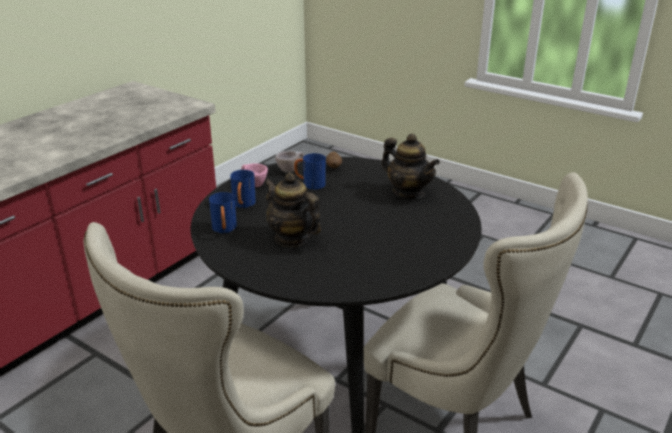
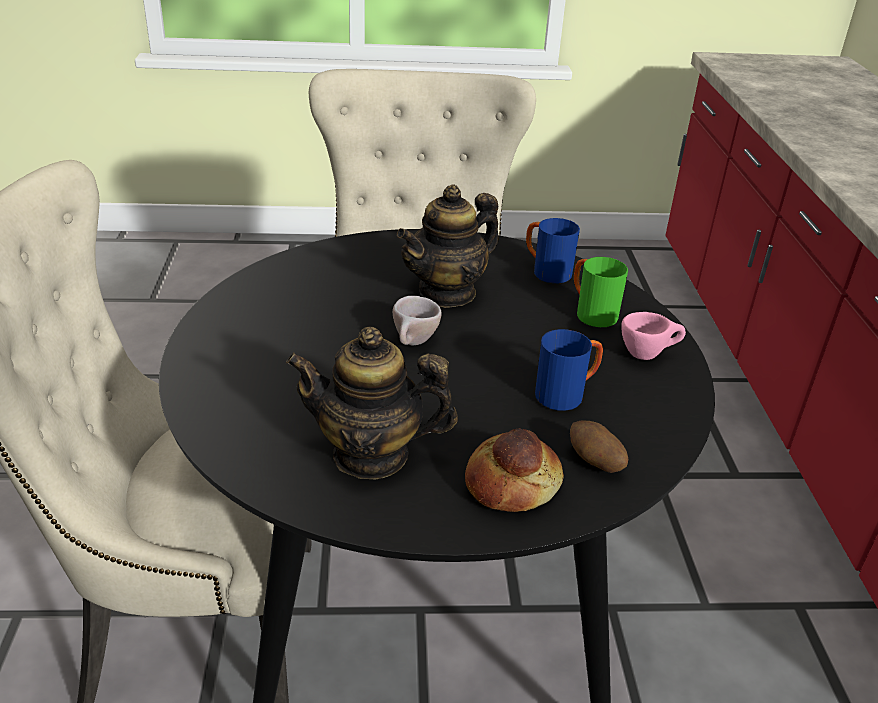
camera: 140 degrees right, 5 degrees up
(243, 205) = (590, 313): blue mug -> green mug
(290, 170) = (653, 415): beige cup -> beige cup (413, 344)
(292, 238) = (447, 292): teapot -> teapot turned 135 degrees clockwise
(369, 172) = (511, 483): none -> bread

